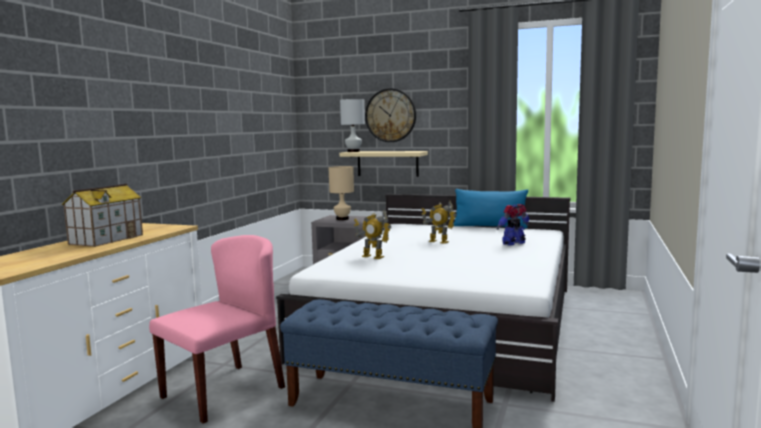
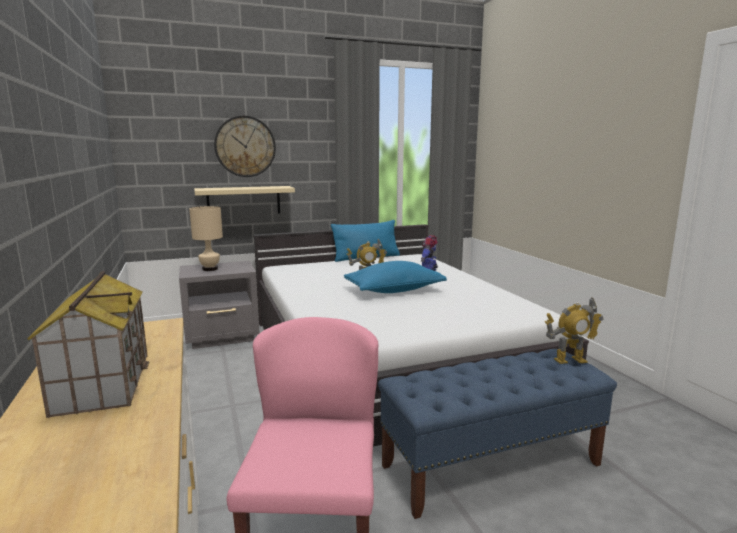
camera: 40 degrees left, 5 degrees up
(353, 151) = (206, 188): white table lamp -> none
(372, 257) = (356, 311): toy robot -> toy robot (570, 360)
(441, 250) = (394, 290): none -> blue pillow

